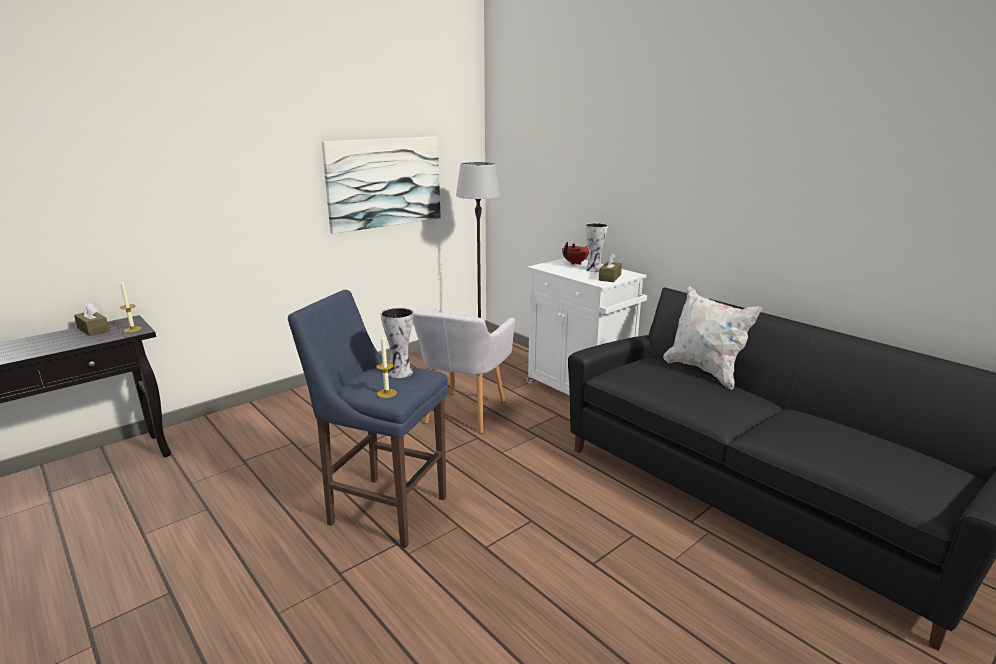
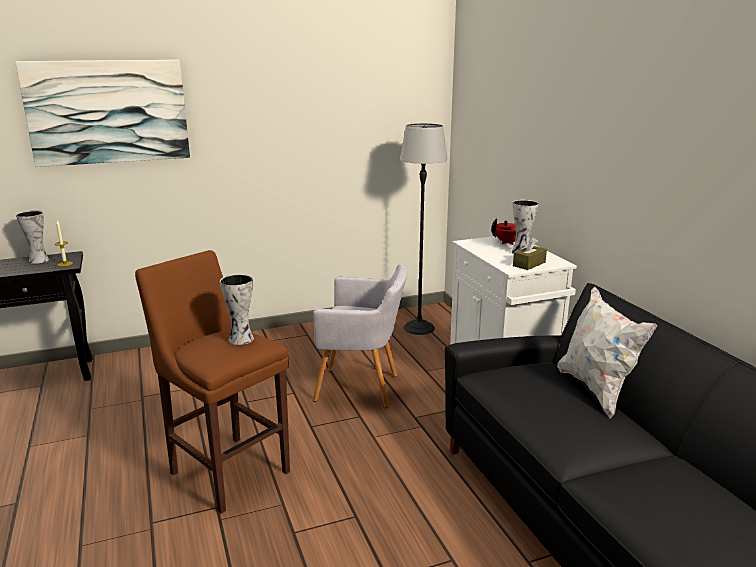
camera: 20 degrees right, 0 degrees up
(93, 329) = (38, 260): brown tissue box -> vase
(383, 508) = (227, 469): blue stool -> brown stool
(384, 182) = (330, 140): picture -> picture (108, 112)
(386, 393) = (210, 358): candle -> none
(463, 414) = (361, 388): grey armchair -> grey armchair turned 120 degrees counterclockwise

